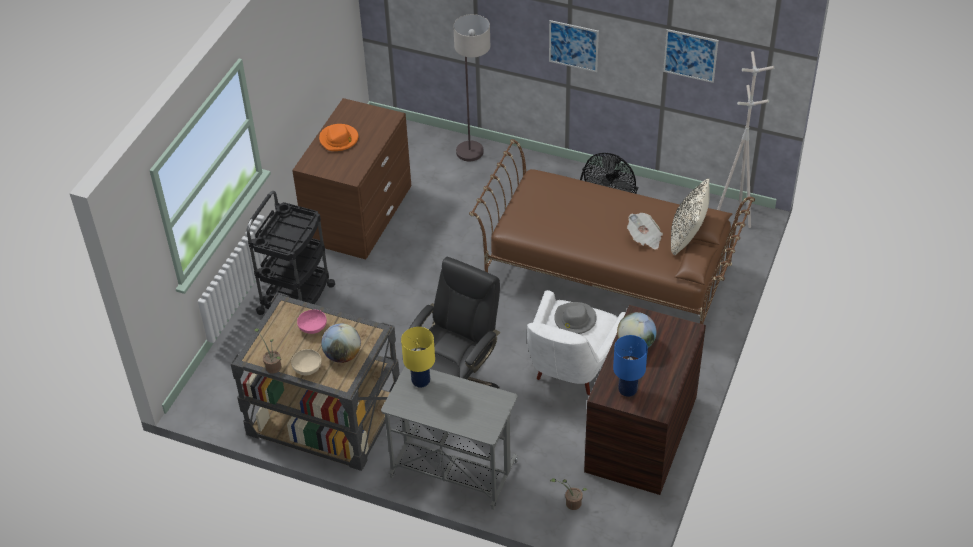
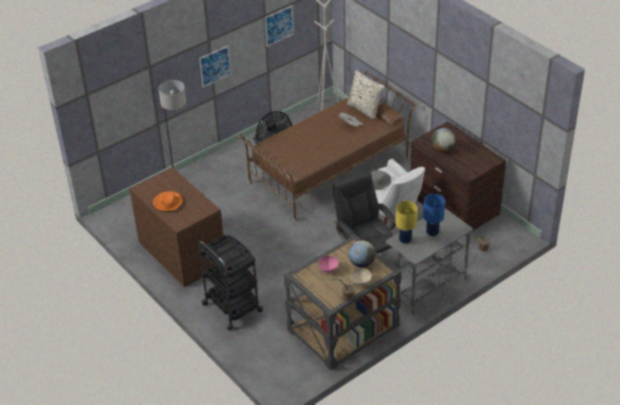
camera: 60 degrees left, 5 degrees down
(627, 390) = (473, 164): blue table lamp -> blue table lamp (432, 233)

